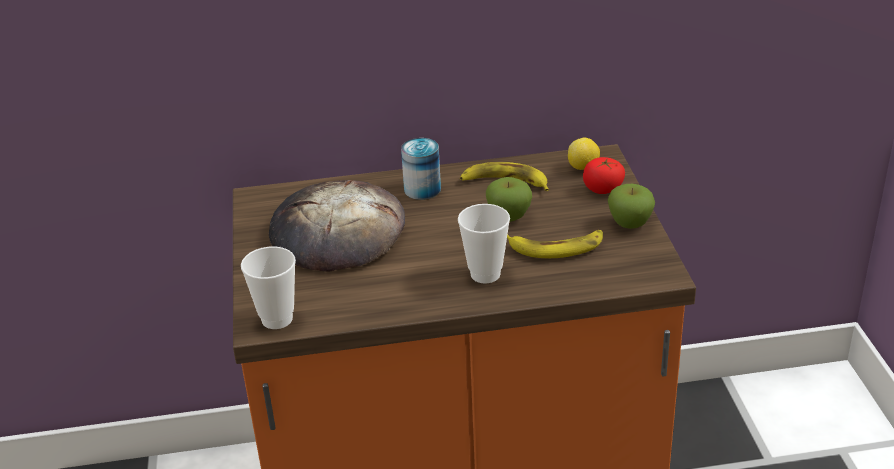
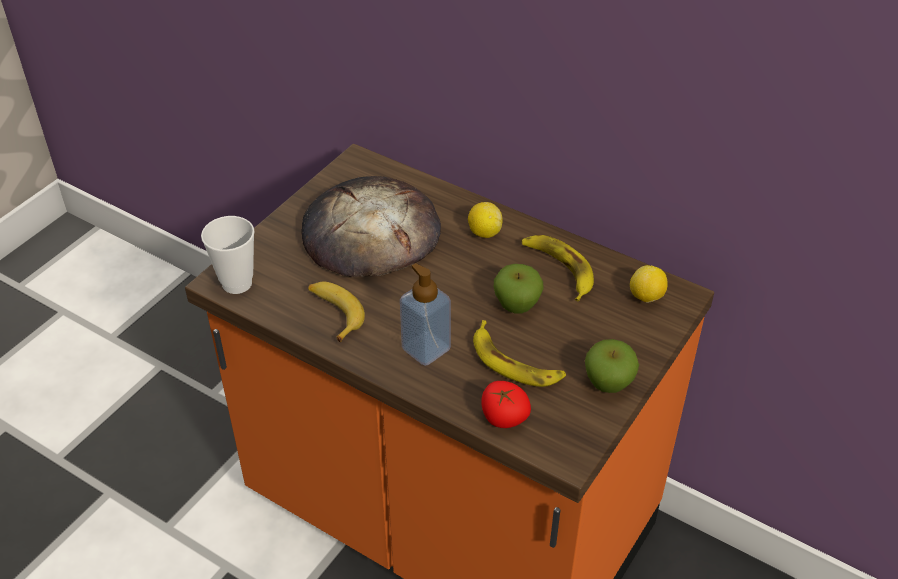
camera: 40 degrees right, 10 degrees up
(386, 293) = (334, 313): none -> banana
(422, 189) = (484, 232): can -> lemon
(485, 274) = (426, 349): cup -> soap dispenser
(603, 189) = (633, 331): tomato -> tomato (503, 417)

